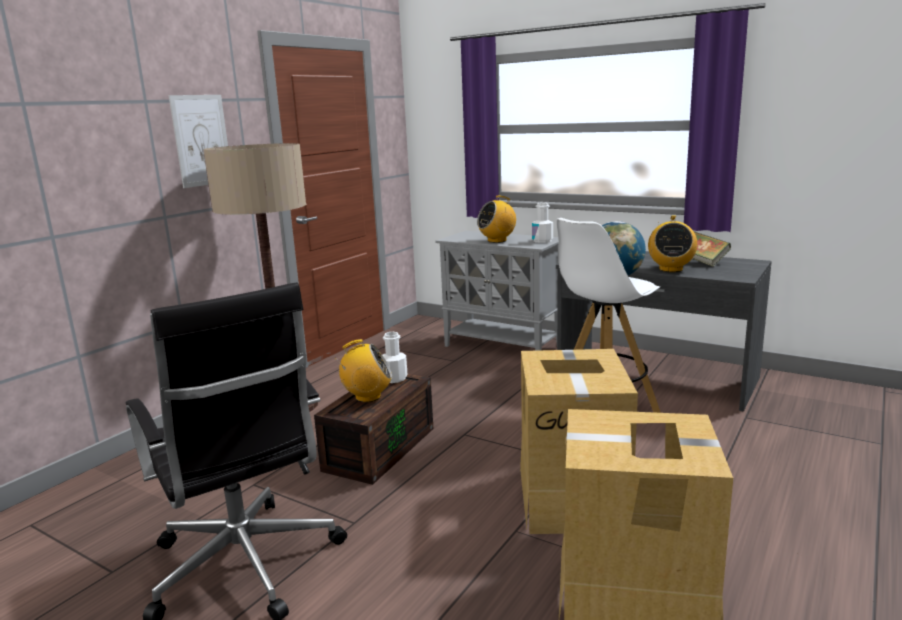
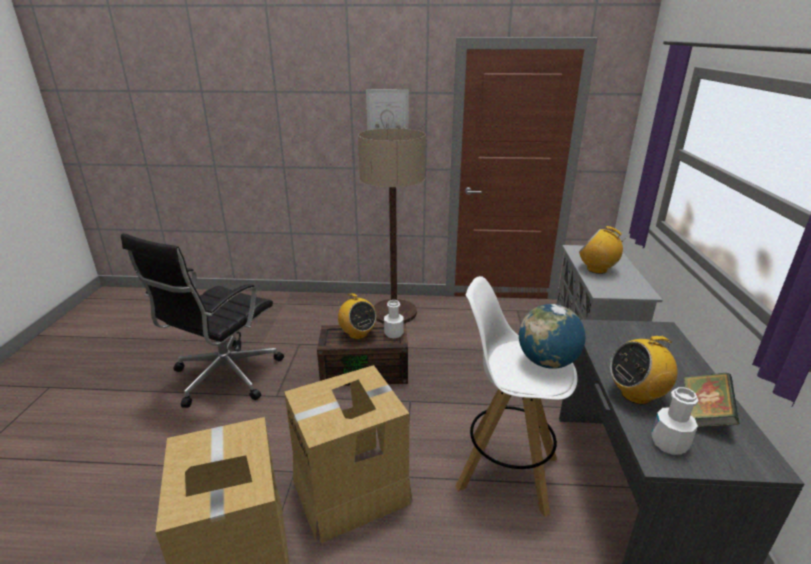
camera: 60 degrees right, 10 degrees up
(542, 241) = (627, 290): white bottle -> white bottle (669, 443)

